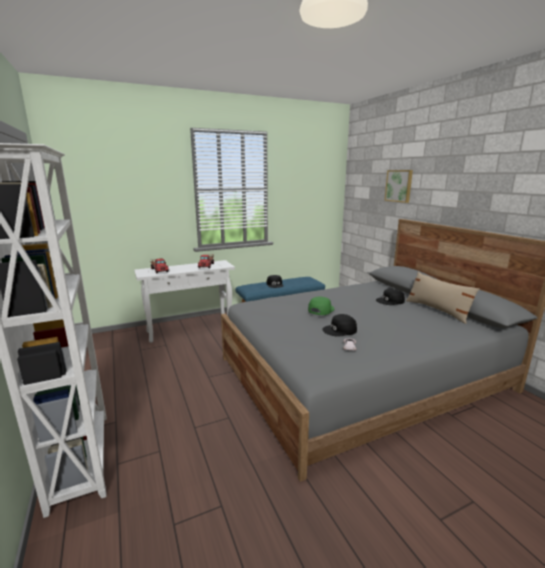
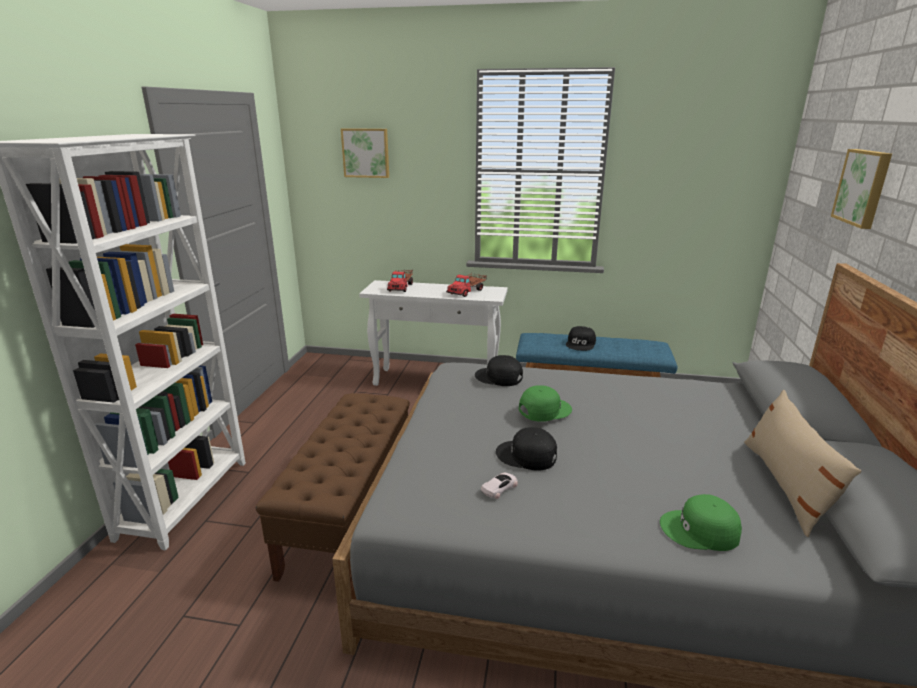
camera: 35 degrees right, 5 degrees up
(115, 181) = (366, 153): none -> picture
(220, 414) = (350, 514): none -> brown bench
(390, 301) = (708, 433): black cap -> black cap (498, 377)
(437, 334) = (700, 531): none -> green cap

